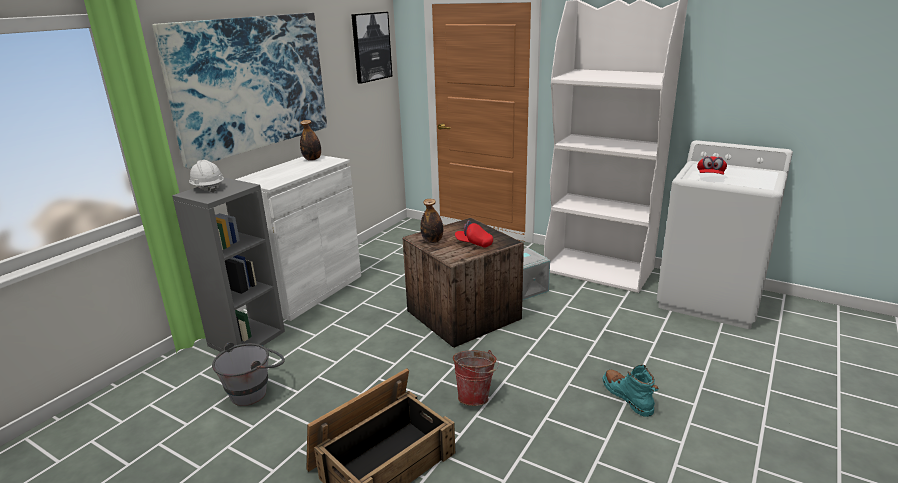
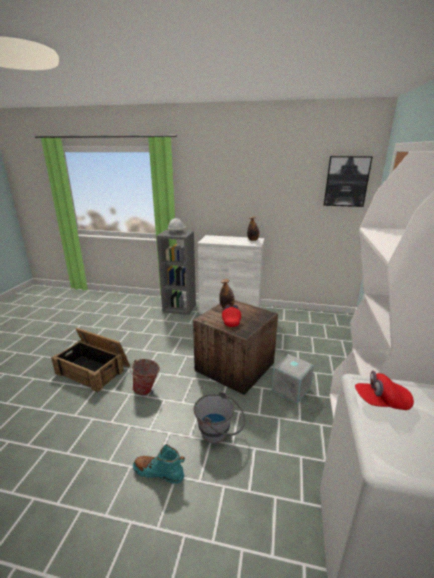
camera: 70 degrees right, 0 degrees up
(251, 84) = (233, 189): picture -> none
(255, 390) = (141, 322): grey bucket -> grey bucket (219, 434)
(627, 397) = (159, 472): turquoise boot -> turquoise boot turned 120 degrees counterclockwise

